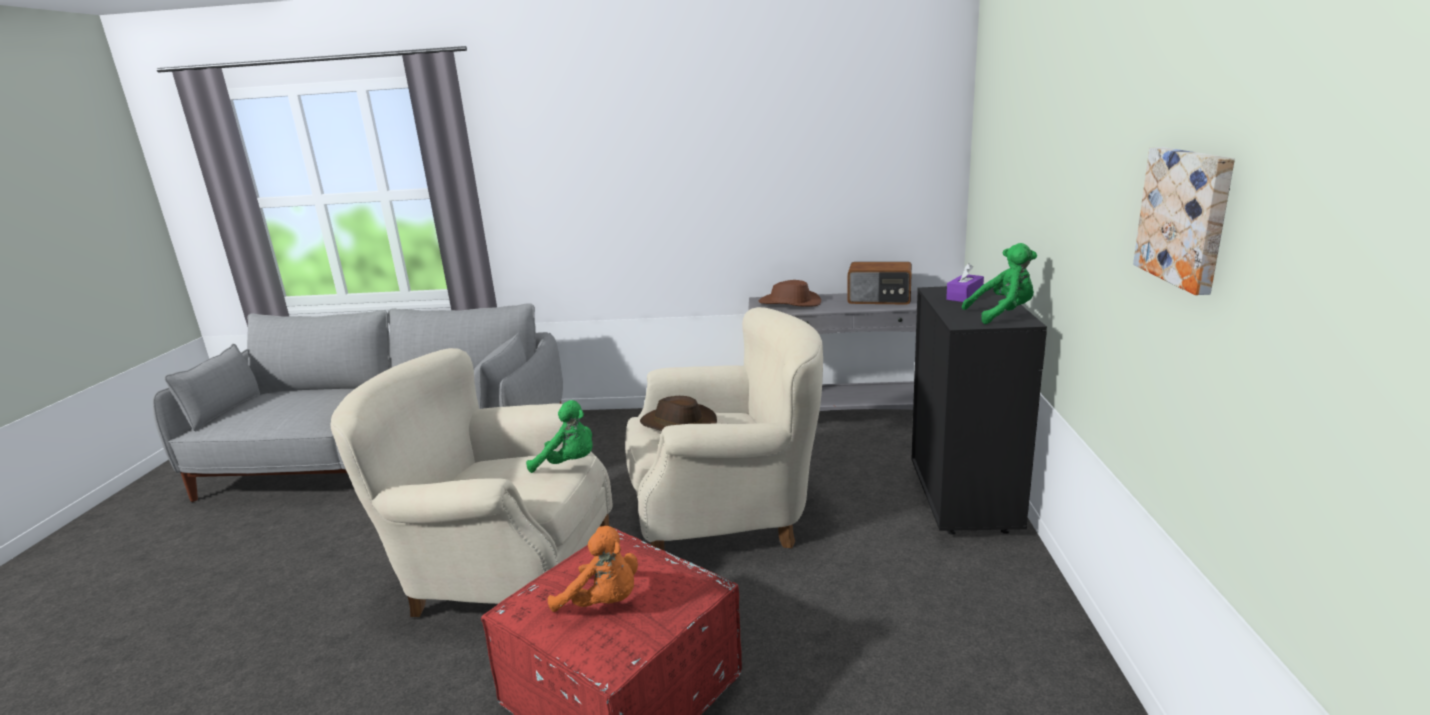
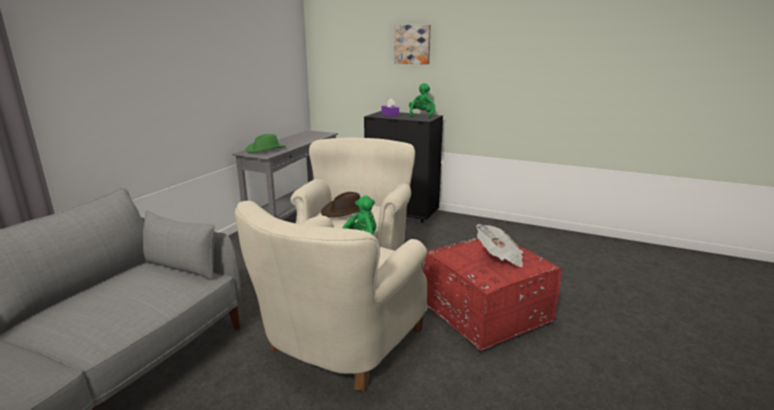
camera: 70 degrees left, 0 degrees up
(603, 603) = (499, 257): orange plush toy -> newspaper
(790, 303) = (266, 149): brown hat -> green hat
(879, 299) = (299, 138): radio -> none
(1186, 217) = (529, 55): picture -> picture (412, 44)

